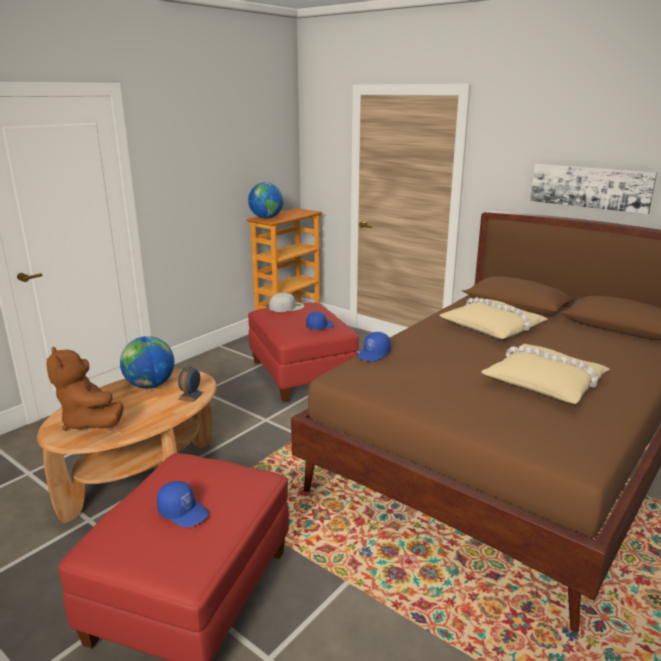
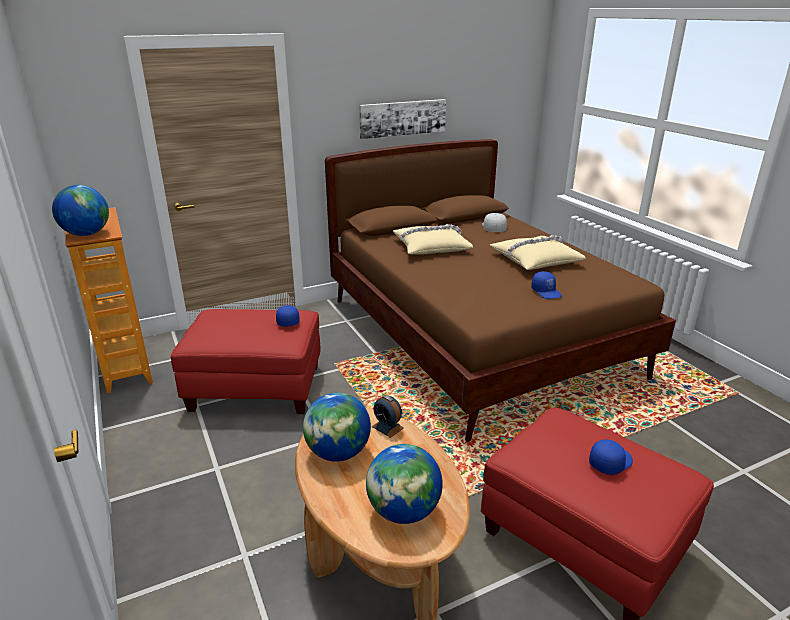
camera: 65 degrees left, 5 degrees up
(90, 422) = (404, 511): brown plush toy -> globe
(286, 307) = (209, 325): white cap -> white cap (494, 226)
(374, 354) = (450, 298): blue cap -> blue cap (546, 292)

